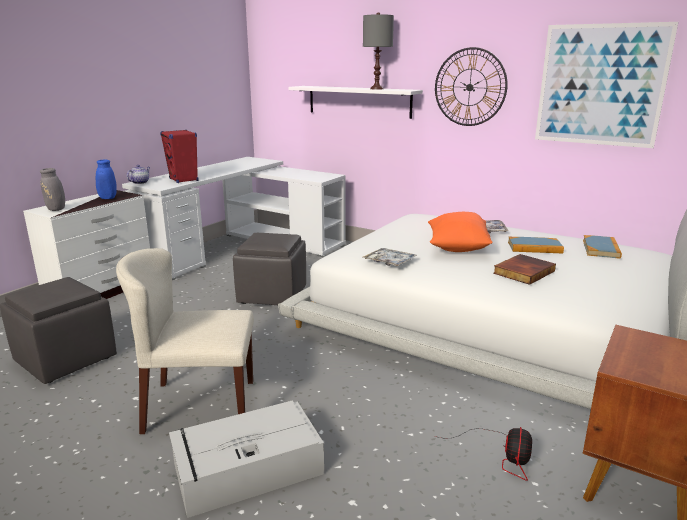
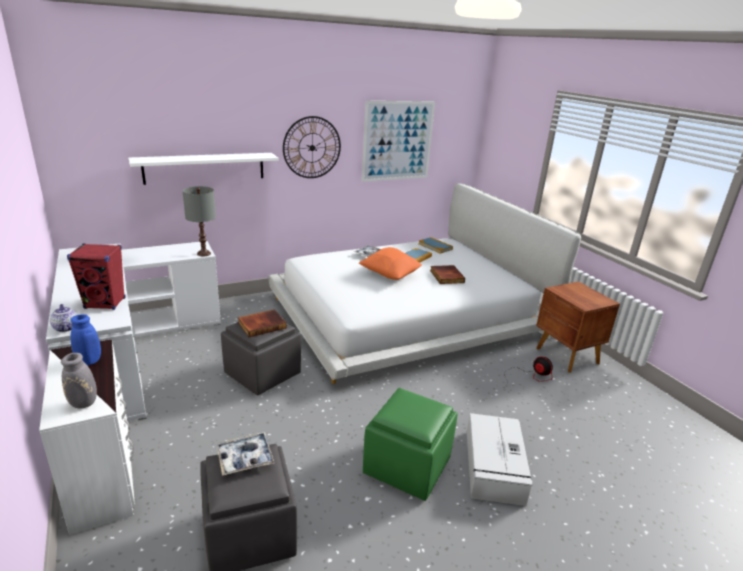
camera: 60 degrees left, 5 degrees up
(199, 406) = (406, 466): beige chair -> green ottoman
(269, 238) = (262, 325): none -> book
(376, 89) = (235, 156): grey table lamp -> grey table lamp (203, 253)
(389, 262) = (387, 302): tray -> tray (245, 458)

